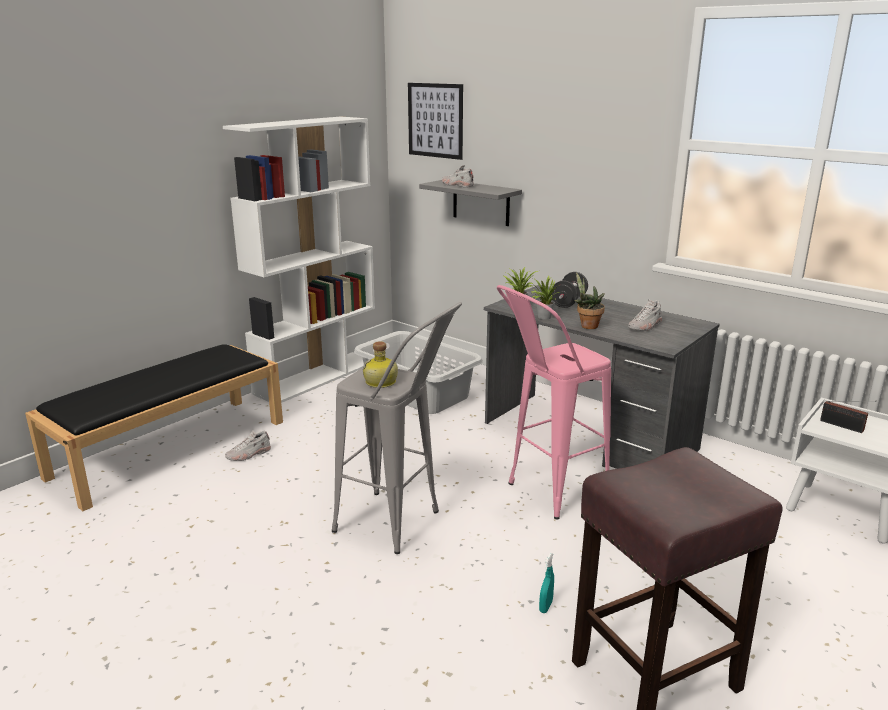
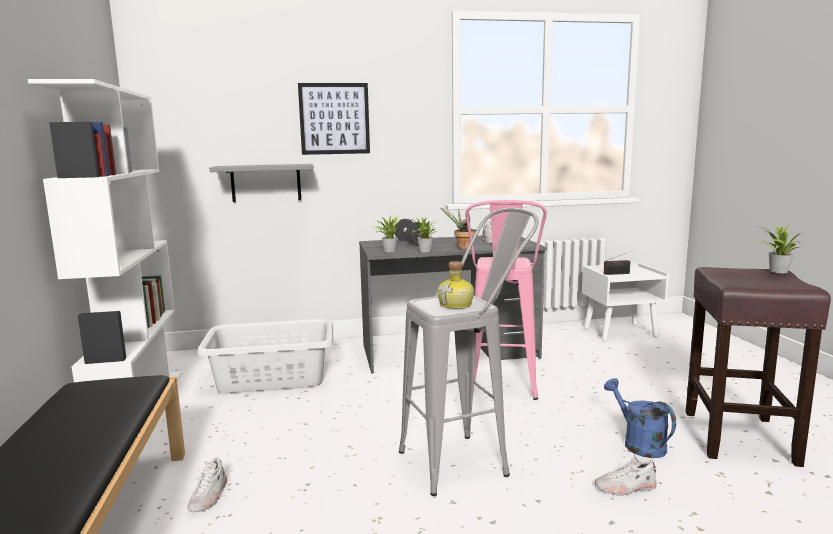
camera: 50 degrees left, 10 degrees down
(435, 120) = (198, 107): picture -> picture (334, 119)
(457, 185) = (249, 165): white shoe -> white shoe (625, 488)
(545, 606) = (638, 443): turquoise spray bottle -> blue watering can
(738, 495) = (776, 271): none -> potted plant

